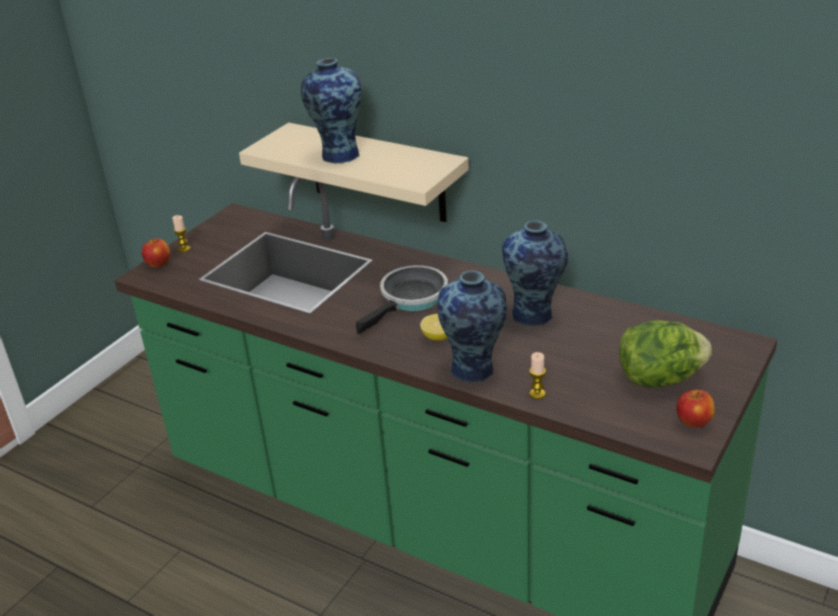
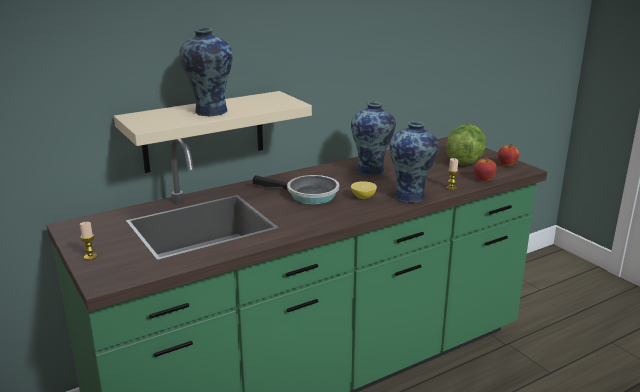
camera: 65 degrees left, 10 degrees down
(158, 264) = (96, 273): apple -> apple (484, 179)
(411, 299) = (307, 195): frying pan -> frying pan turned 135 degrees clockwise

